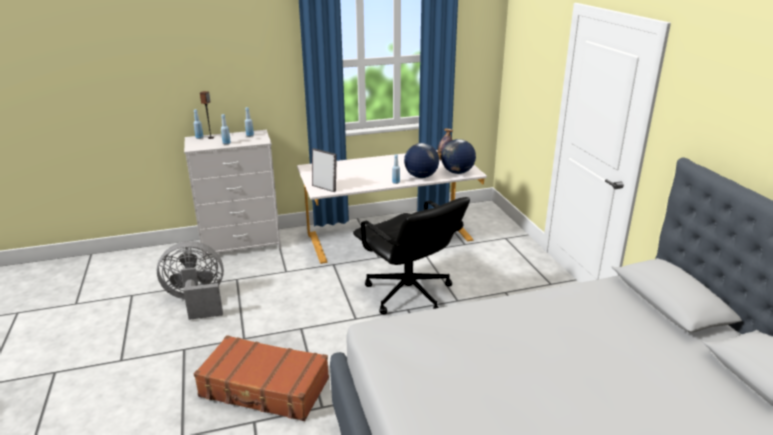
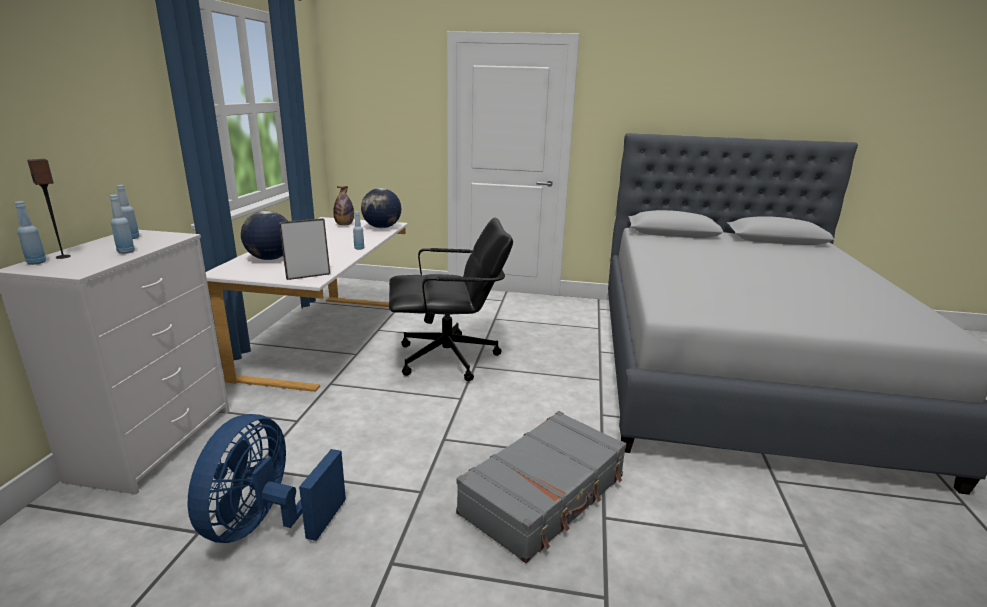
camera: 65 degrees left, 5 degrees down
(197, 301) = (266, 524): grey fan -> blue fan
(264, 388) = (544, 495): brown suitcase -> grey suitcase
(421, 176) = (364, 238): globe -> globe (270, 259)

